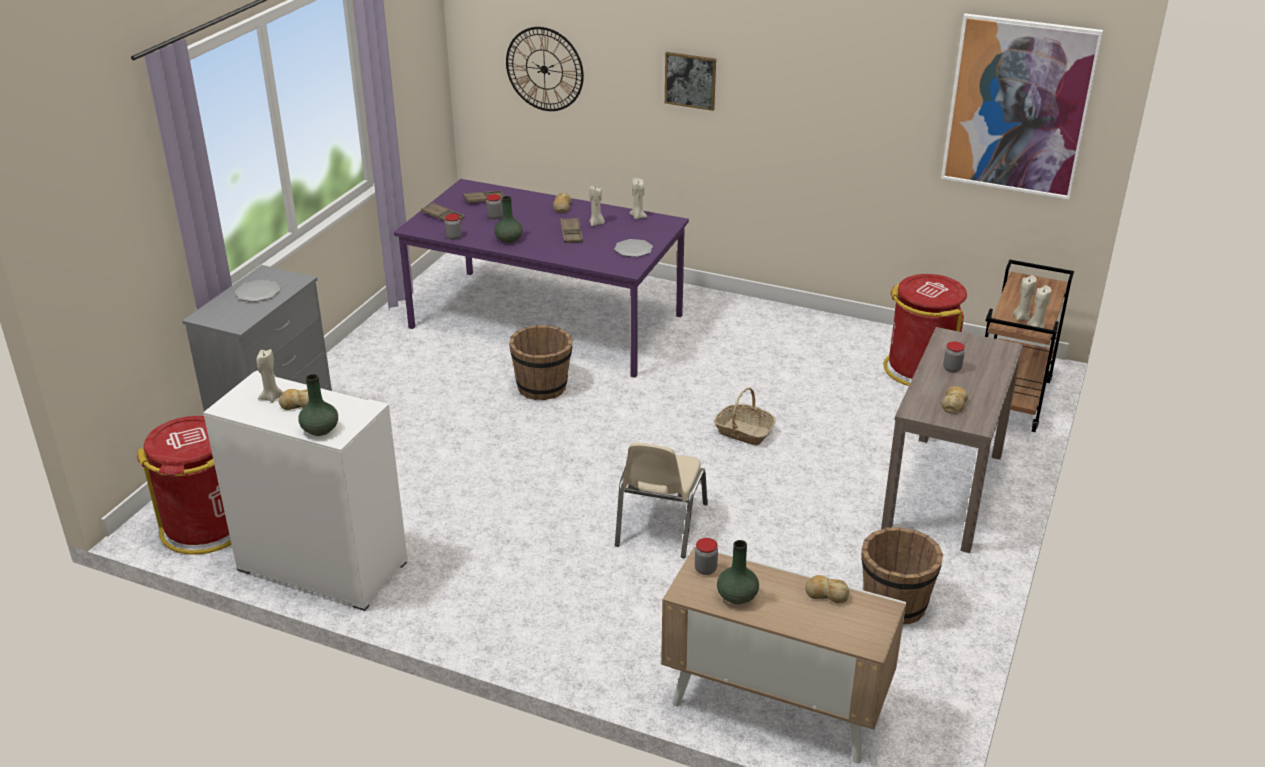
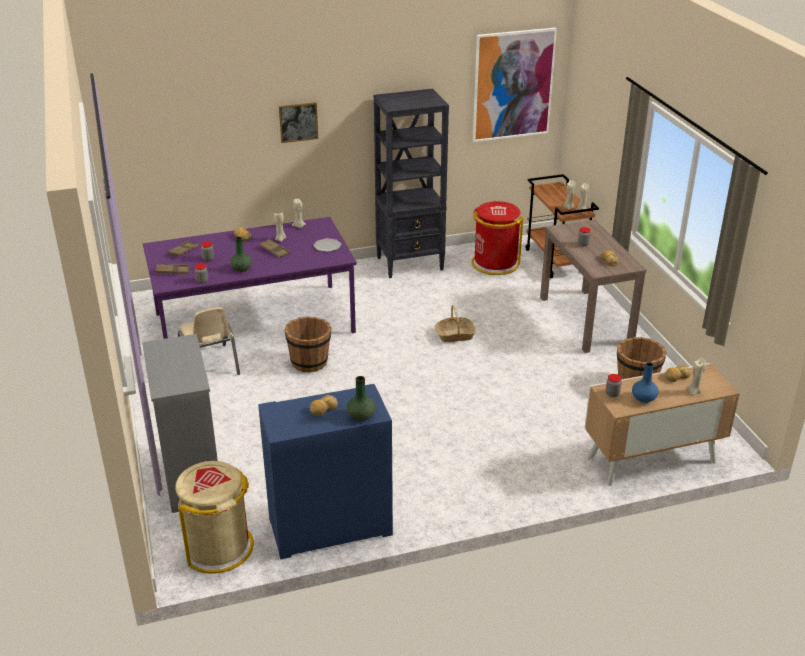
camera: 40 degrees left, 0 degrees up
(206, 527) = (218, 547): red trash can -> beige trash can
(258, 292) = (173, 359): plate -> none
(271, 397) = (298, 414): beige candle -> beige candle (693, 391)
(321, 566) = (329, 527): white cabinet -> blue cabinet
(544, 69) = (180, 143): wall clock -> none
(660, 525) = (481, 404): beige chair -> beige chair (209, 365)
(737, 596) = (644, 398): green vase -> blue vase
(810, 327) = (410, 264): none -> black bookcase

